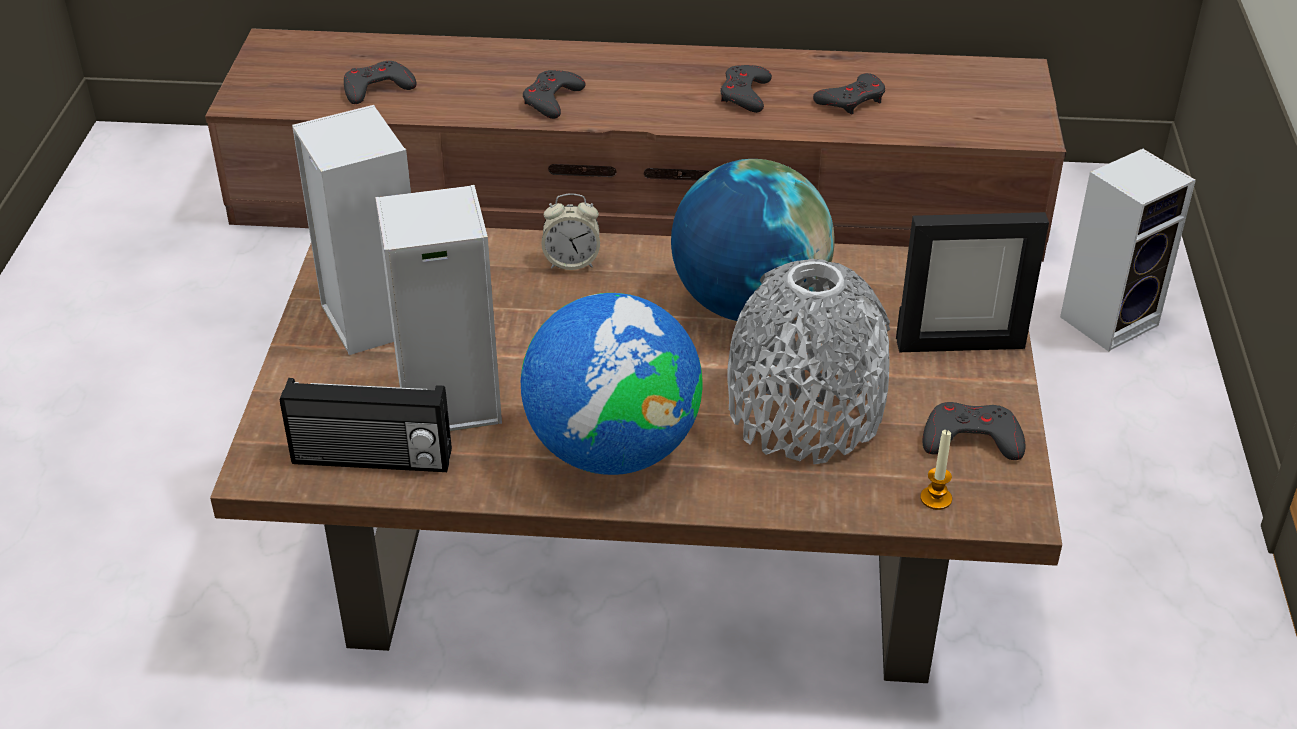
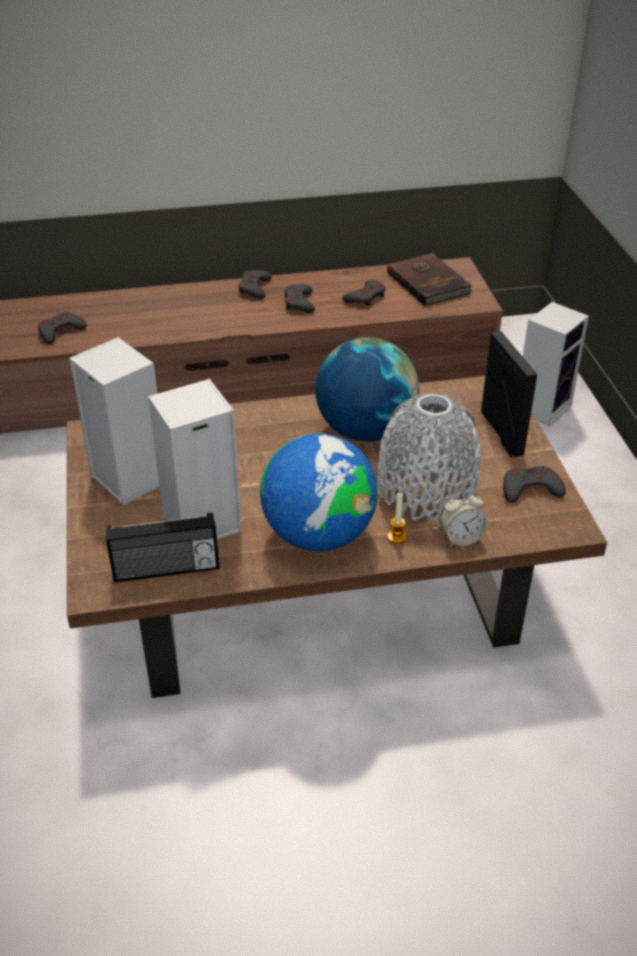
camera: 15 degrees left, 0 degrees up
(552, 100) = (179, 323): grey game controller -> grey game controller (254, 288)
(571, 261) = (244, 421): alarm clock -> alarm clock (461, 538)
(936, 498) = (525, 528): candle -> candle (397, 537)
(960, 343) = (500, 433): picture frame -> picture frame turned 90 degrees counterclockwise
(962, 90) = (429, 282): none -> brown book

